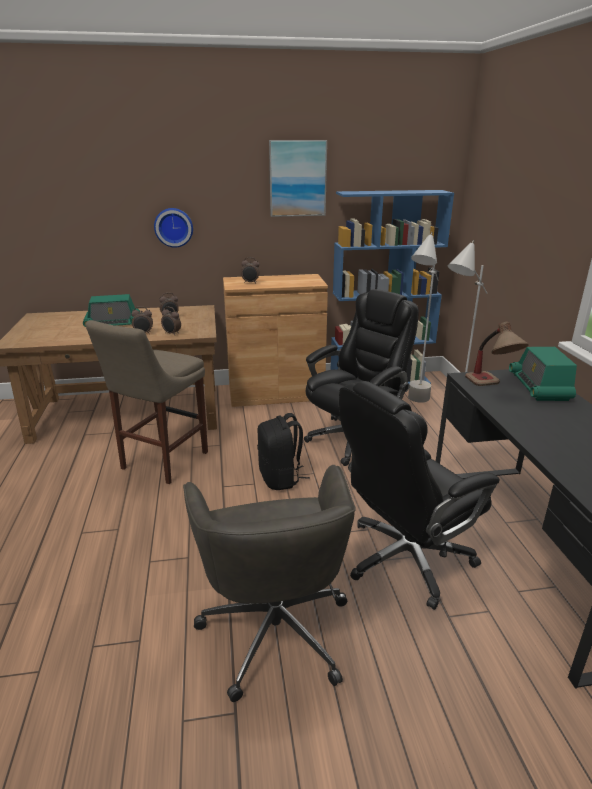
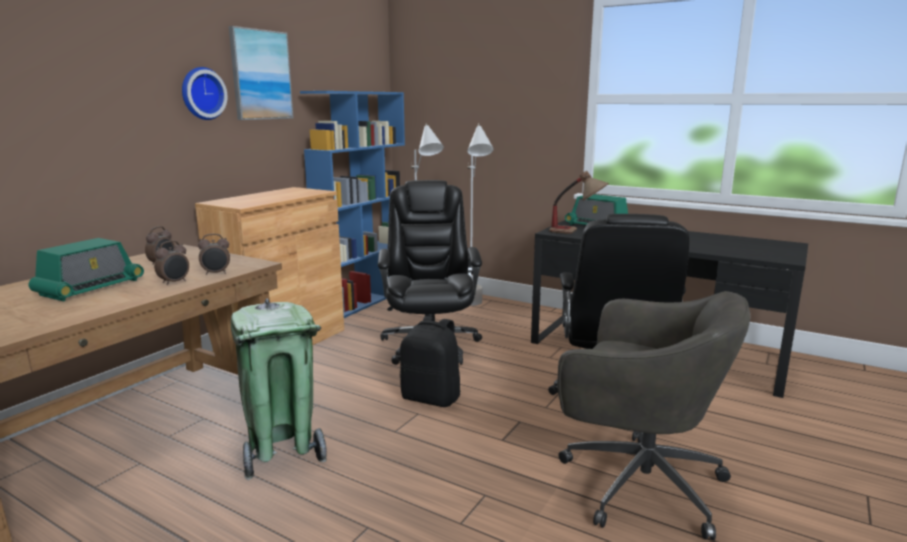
camera: 50 degrees left, 10 degrees down
(161, 462) = (282, 450): beige stool -> green trash can
(173, 227) = (120, 137): wall clock -> wall clock (201, 93)
(250, 282) = (249, 201): alarm clock -> none

